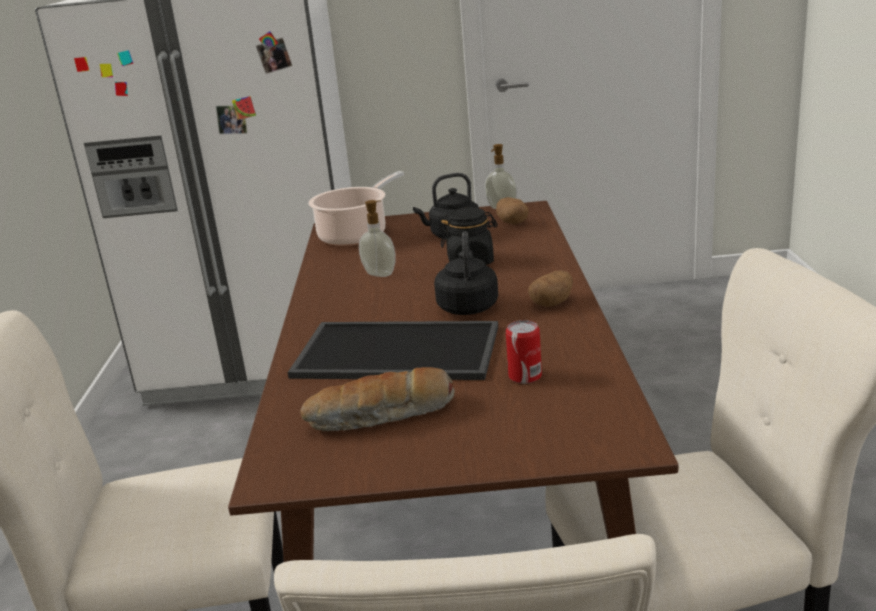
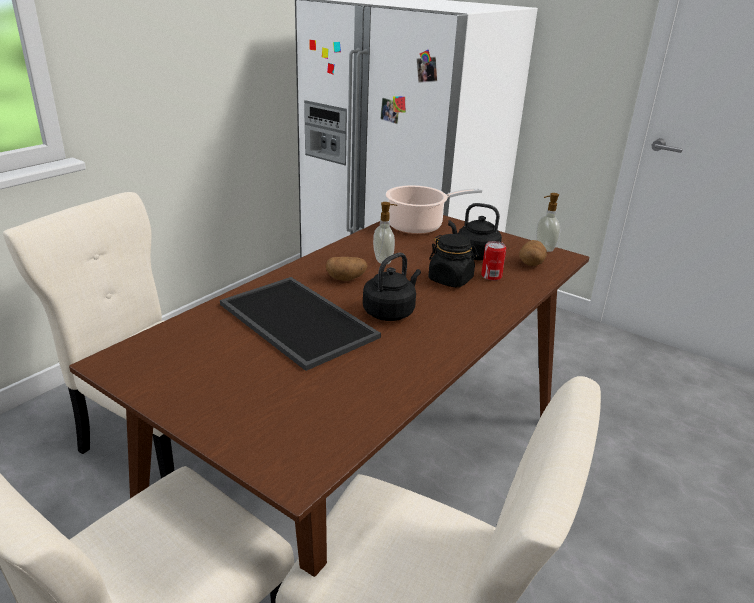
camera: 35 degrees right, 5 degrees up
(381, 417) = (214, 359): bread -> none
(525, 376) = (331, 383): can -> can (491, 276)
(552, 303) = (444, 340): potato -> potato (346, 279)

